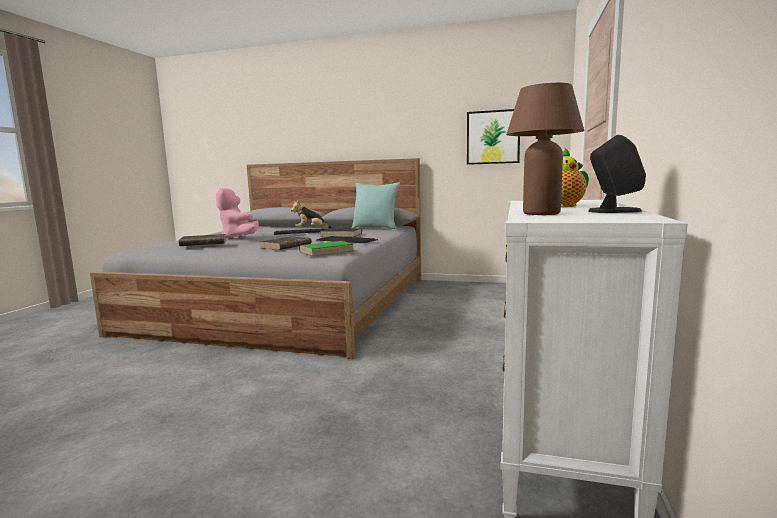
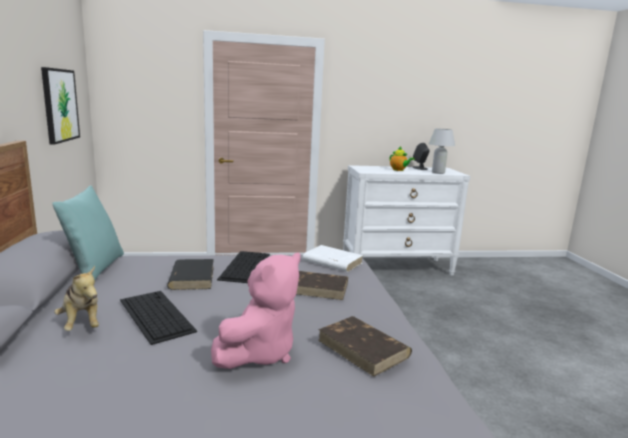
camera: 115 degrees left, 5 degrees up
(327, 251) = (332, 261): green book -> white book
(541, 213) = (438, 173): brown table lamp -> white table lamp

